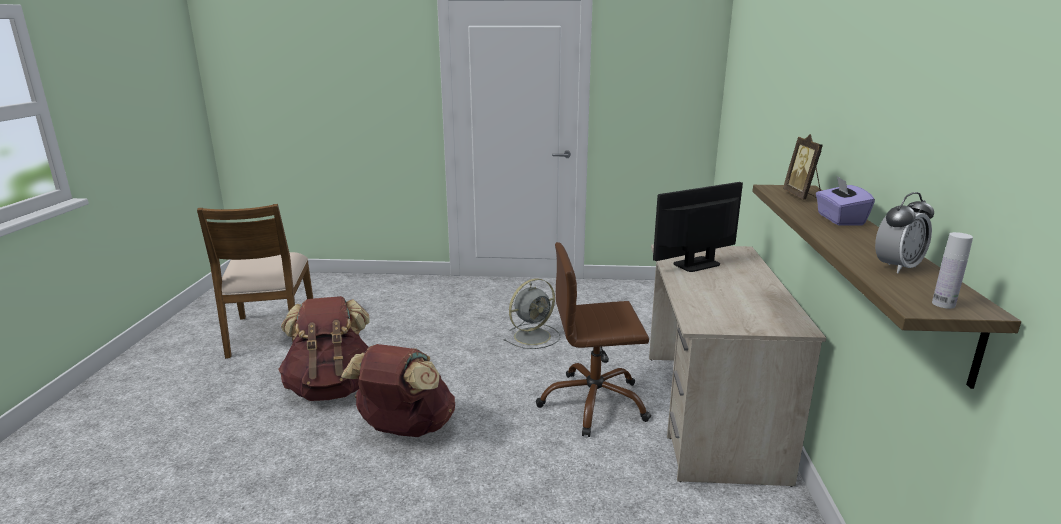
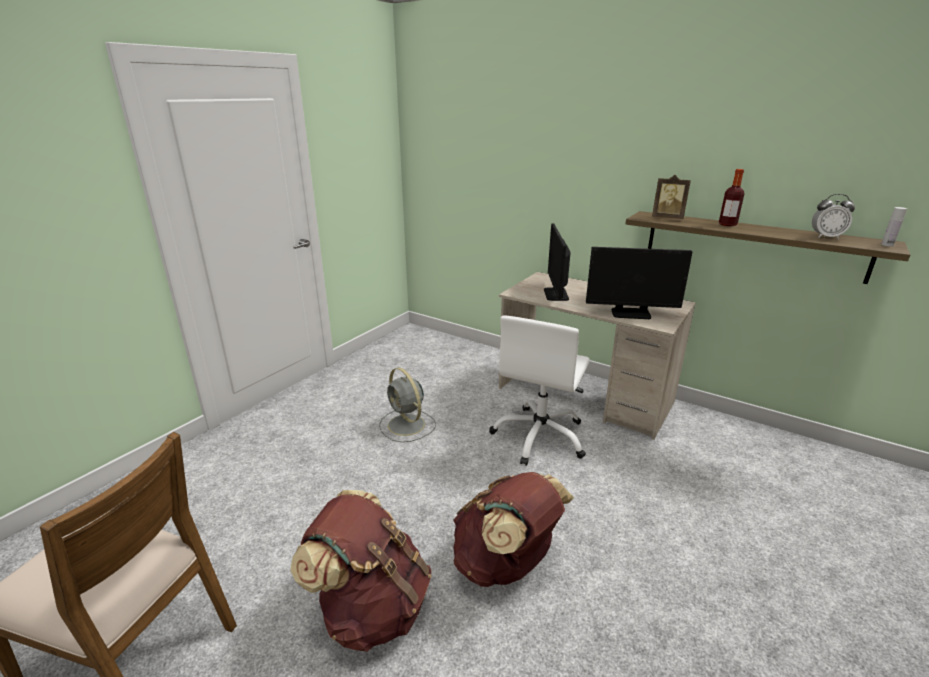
camera: 60 degrees left, 5 degrees up
(533, 336) = (407, 425): grey fan -> grey fan turned 150 degrees clockwise
(593, 403) = (540, 436): brown office chair -> white office chair
(706, 305) = (631, 313): none -> monitor
(839, 219) = (727, 224): purple tissue box -> bottle
(897, 267) = (826, 237): alarm clock -> alarm clock turned 105 degrees clockwise

